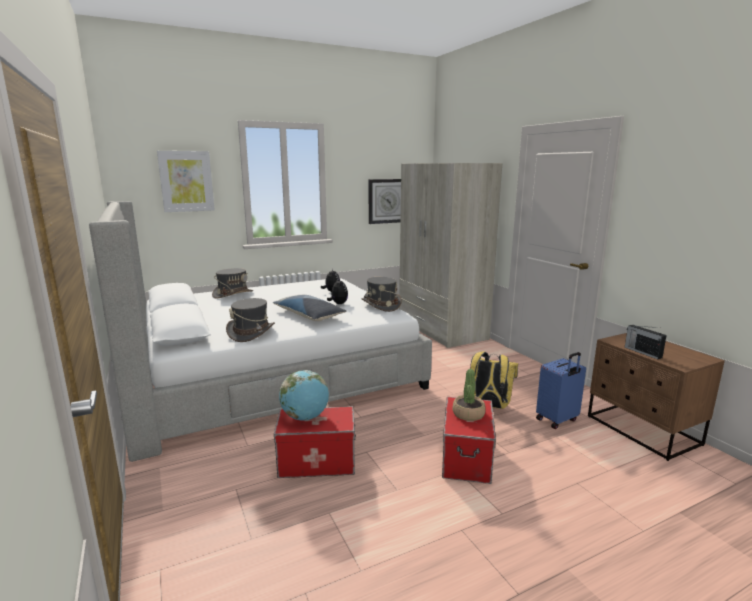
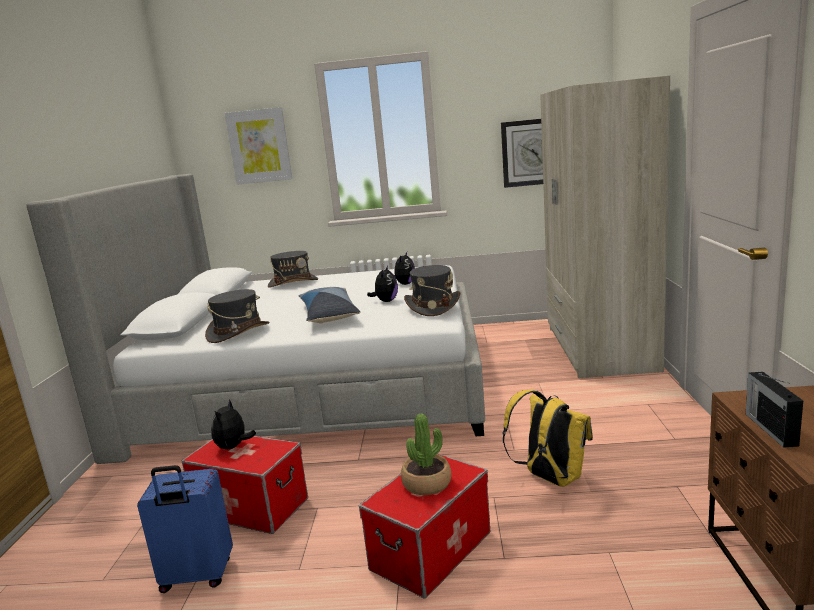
camera: 30 degrees right, 0 degrees up
(305, 417) = (233, 447): globe -> plush toy
(557, 420) = (642, 525): blue suitcase -> blue suitcase (197, 577)

